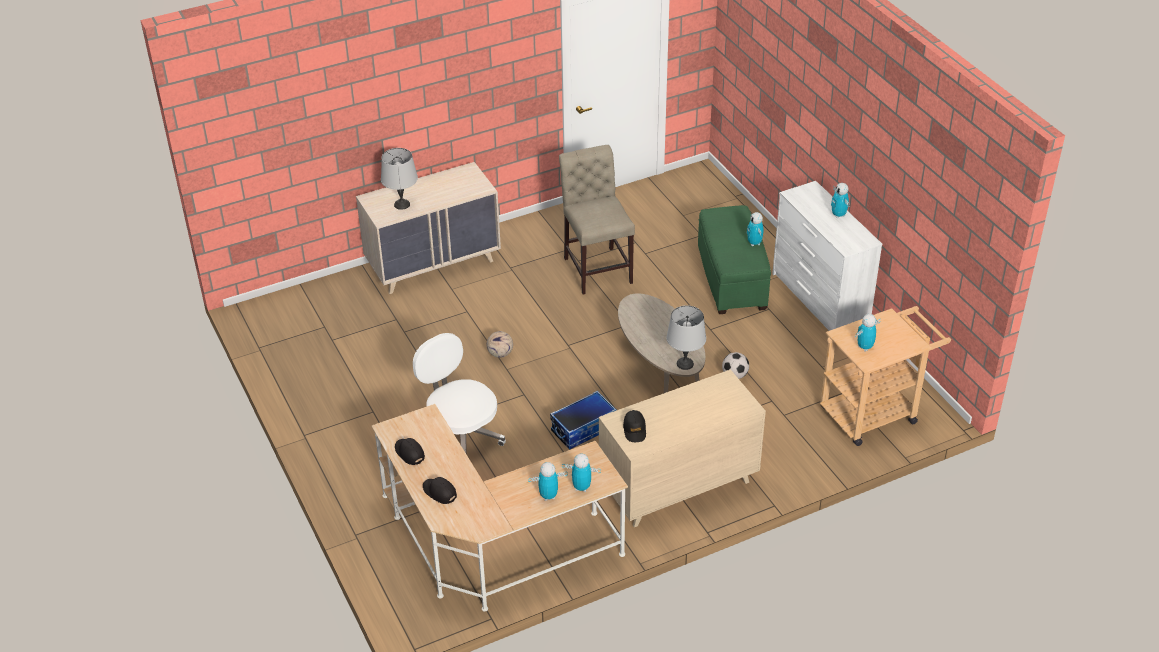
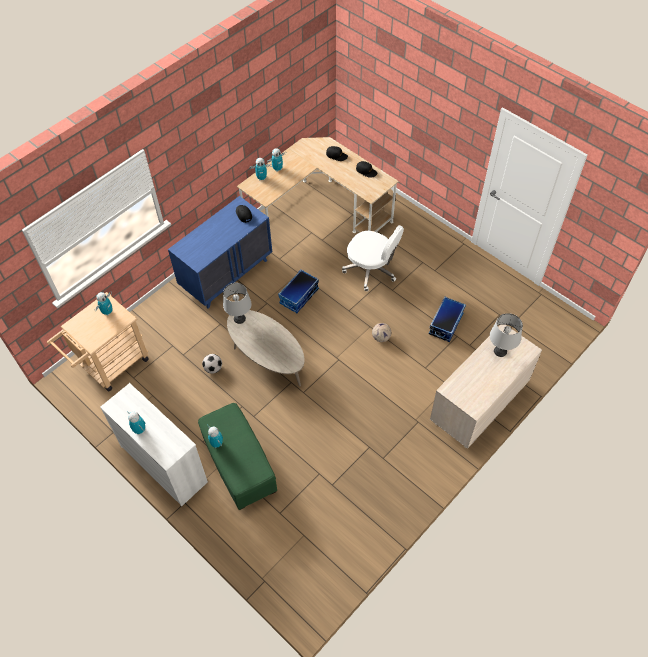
camera: 160 degrees right, 15 degrees up
(408, 347) = (445, 324): none -> storage box
(596, 267) = (351, 444): beige chair -> none
(678, 487) = (227, 274): beige dresser -> blue dresser

